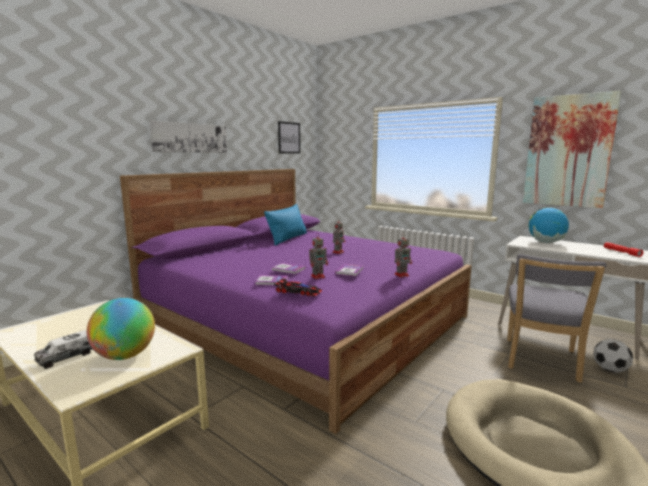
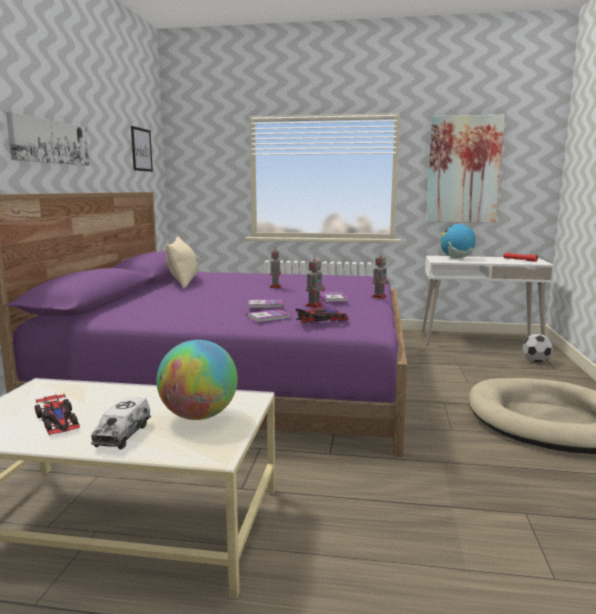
camera: 30 degrees left, 0 degrees up
(61, 335) = (57, 420): none -> toy car
(288, 238) = (183, 281): blue pillow -> beige pillow
(541, 362) = (488, 366): grey chair -> none

